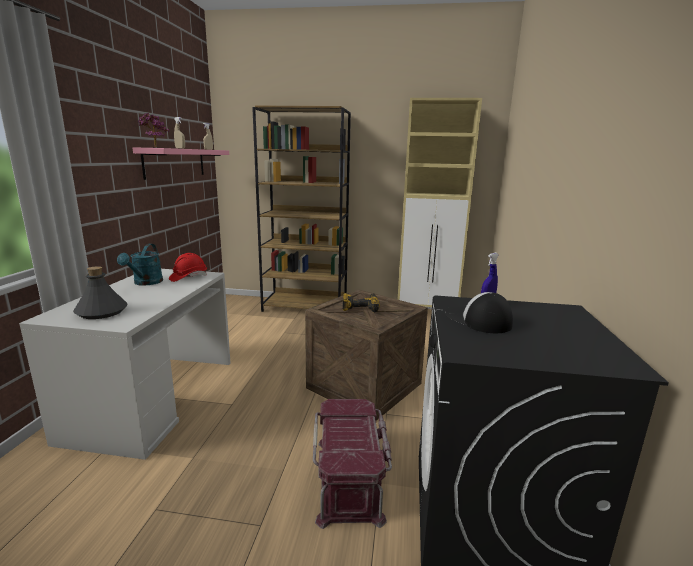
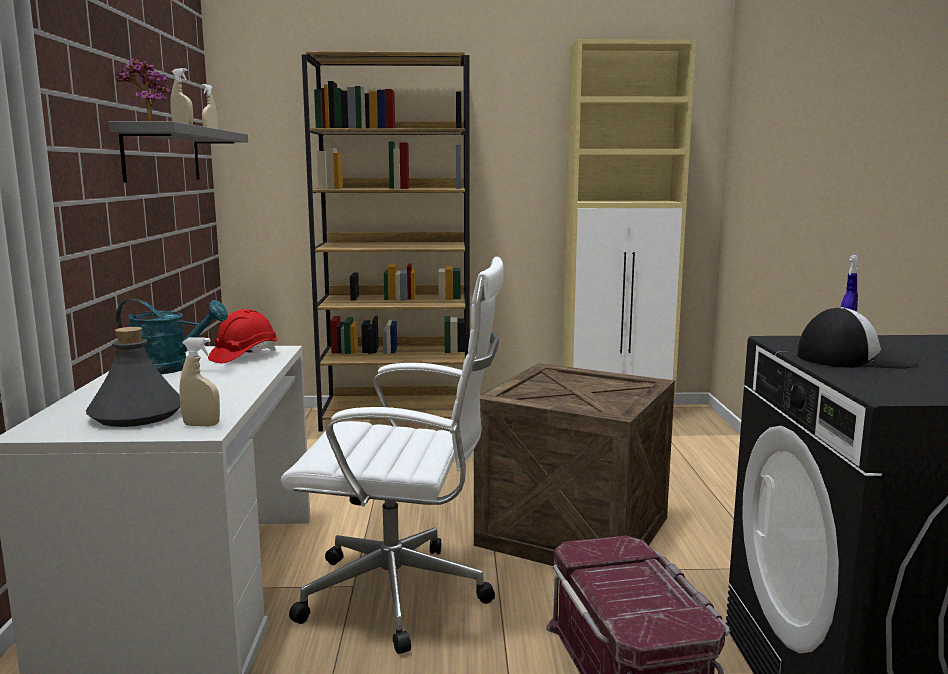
camera: 10 degrees left, 5 degrees down
(126, 321) = (201, 425): none -> beige spray bottle
(145, 283) = (170, 368): turquoise watering can -> turquoise watering can turned 75 degrees counterclockwise
(175, 163) = (163, 154): pink shelf -> grey shelf
(254, 413) = (403, 596): none -> white office chair
(360, 307) = (564, 387): power drill -> none
(477, 320) = (855, 358): cap -> cap turned 135 degrees clockwise

